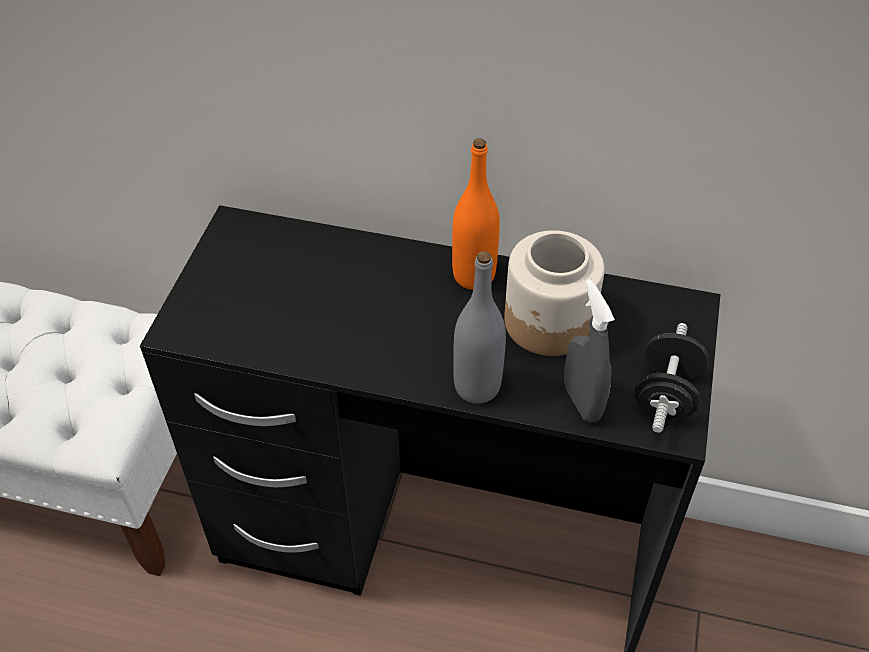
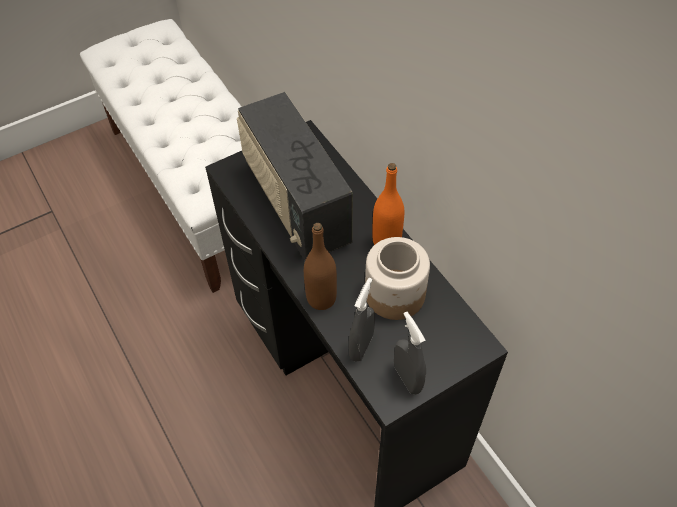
camera: 45 degrees right, 5 degrees up
(318, 309) = (295, 205): none -> radio
(477, 386) = (321, 298): grey bottle -> brown bottle
(666, 395) = (407, 378): black dumbbell -> grey spray bottle

